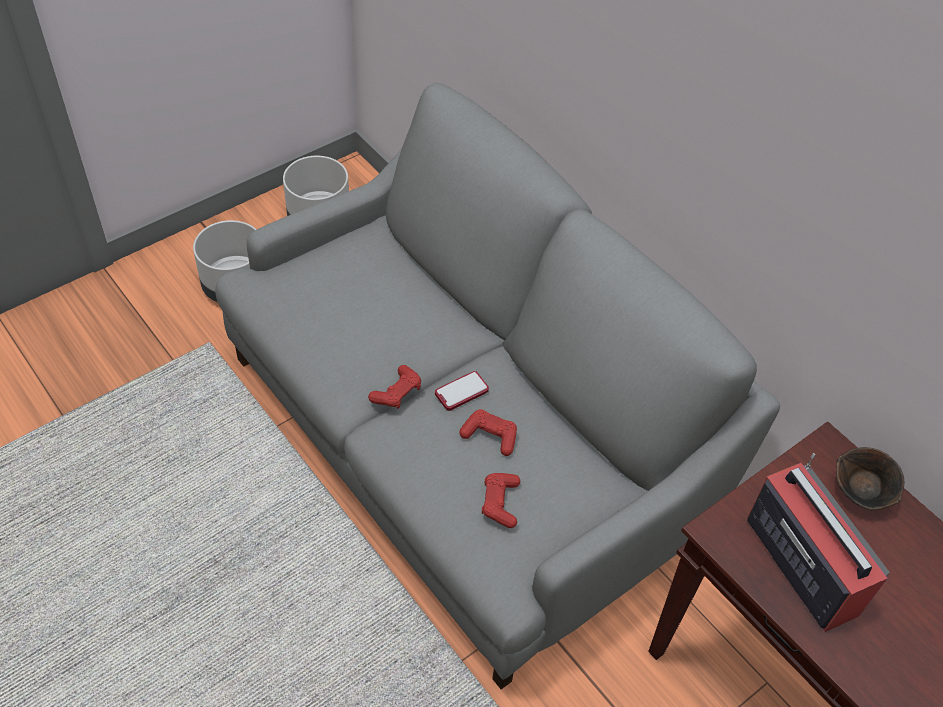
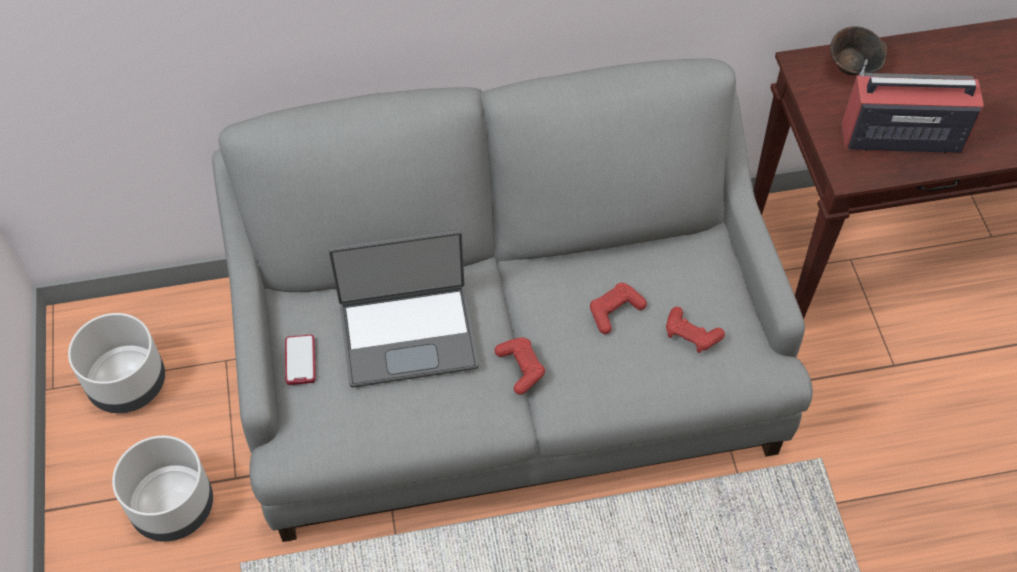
camera: 60 degrees left, 5 degrees up
(384, 306) = (408, 334): none -> laptop
(461, 392) = (550, 313): phone -> phone (300, 360)

